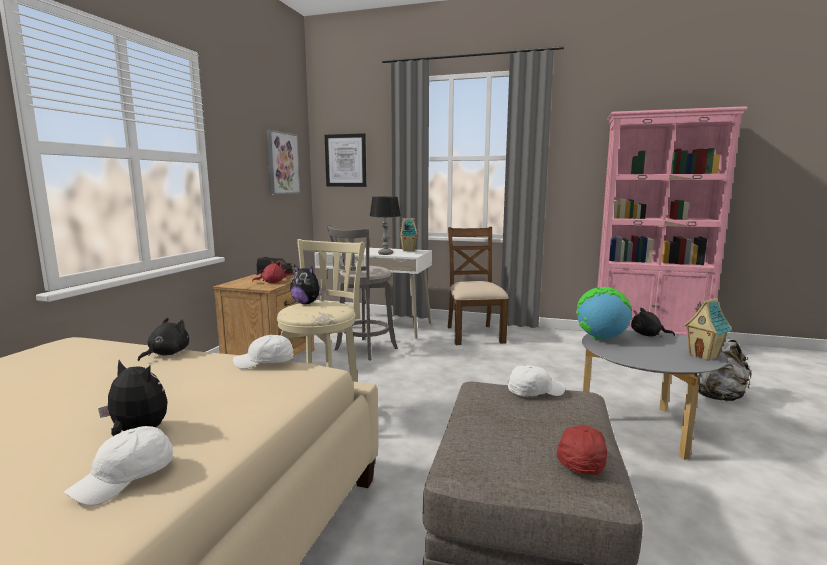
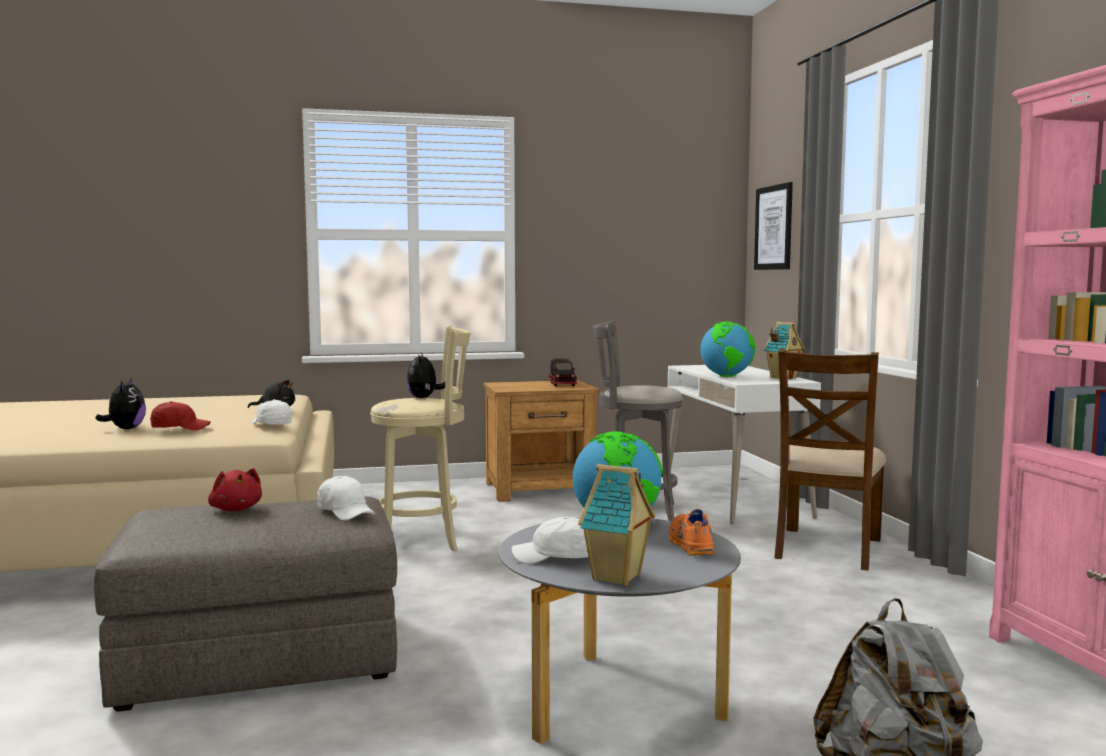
camera: 60 degrees right, 5 degrees down
(126, 478) = (67, 437): white cap -> white cap (556, 558)
(271, 282) = (530, 387): red plush toy -> red plush toy (236, 509)
(282, 163) = (669, 236): picture -> none
(385, 254) = (727, 376): table lamp -> globe
(474, 334) = (826, 548): brown chair -> brown chair turned 150 degrees clockwise
(581, 459) = (185, 535): red cap -> red cap (180, 428)
(648, 335) = (689, 545): black plush toy -> orange shoe

